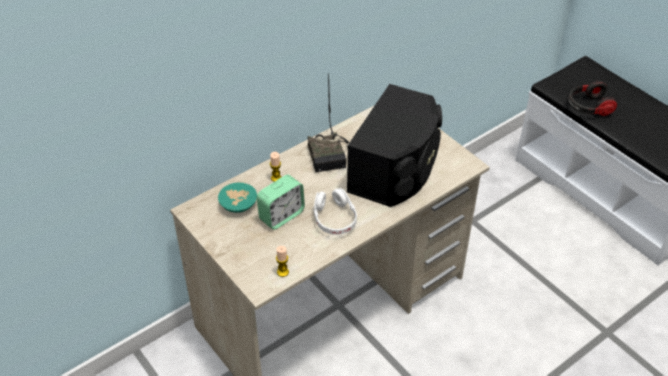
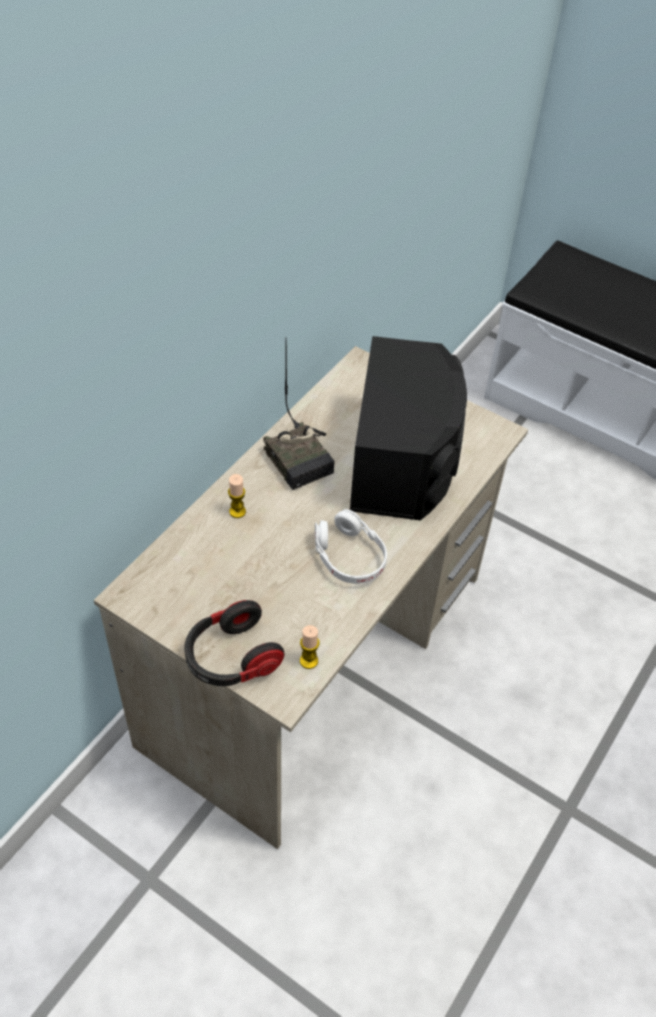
camera: 20 degrees left, 5 degrees up
(237, 204) = (195, 566): turquoise bowl -> none
(281, 215) = (270, 570): alarm clock -> none
(588, 107) = (590, 313): headphones -> headphones (231, 658)

